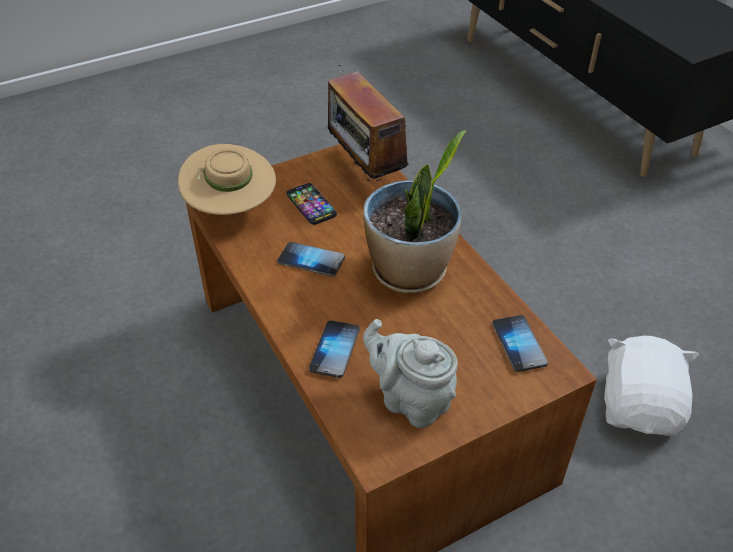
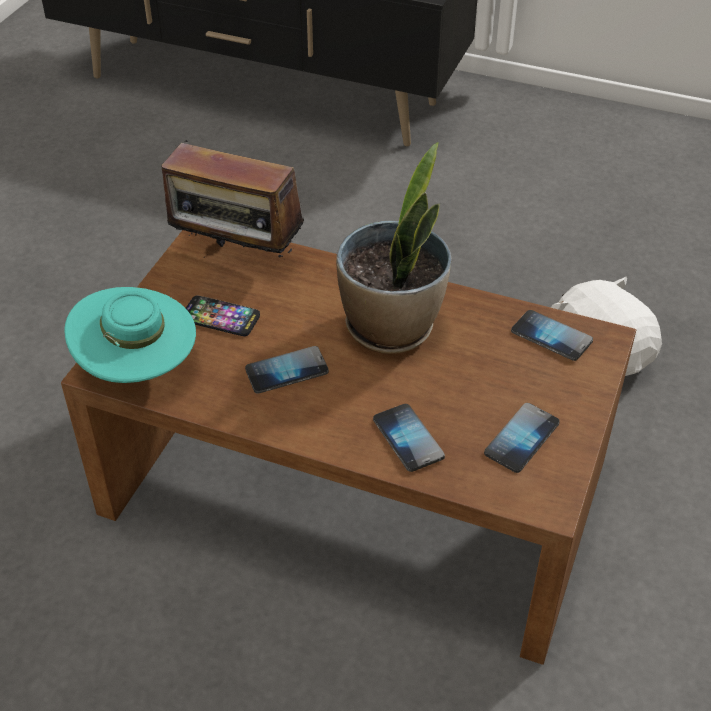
camera: 40 degrees left, 0 degrees up
(231, 208) = (138, 367): beige hat -> turquoise hat
(411, 400) = (521, 439): grey teapot -> phone

